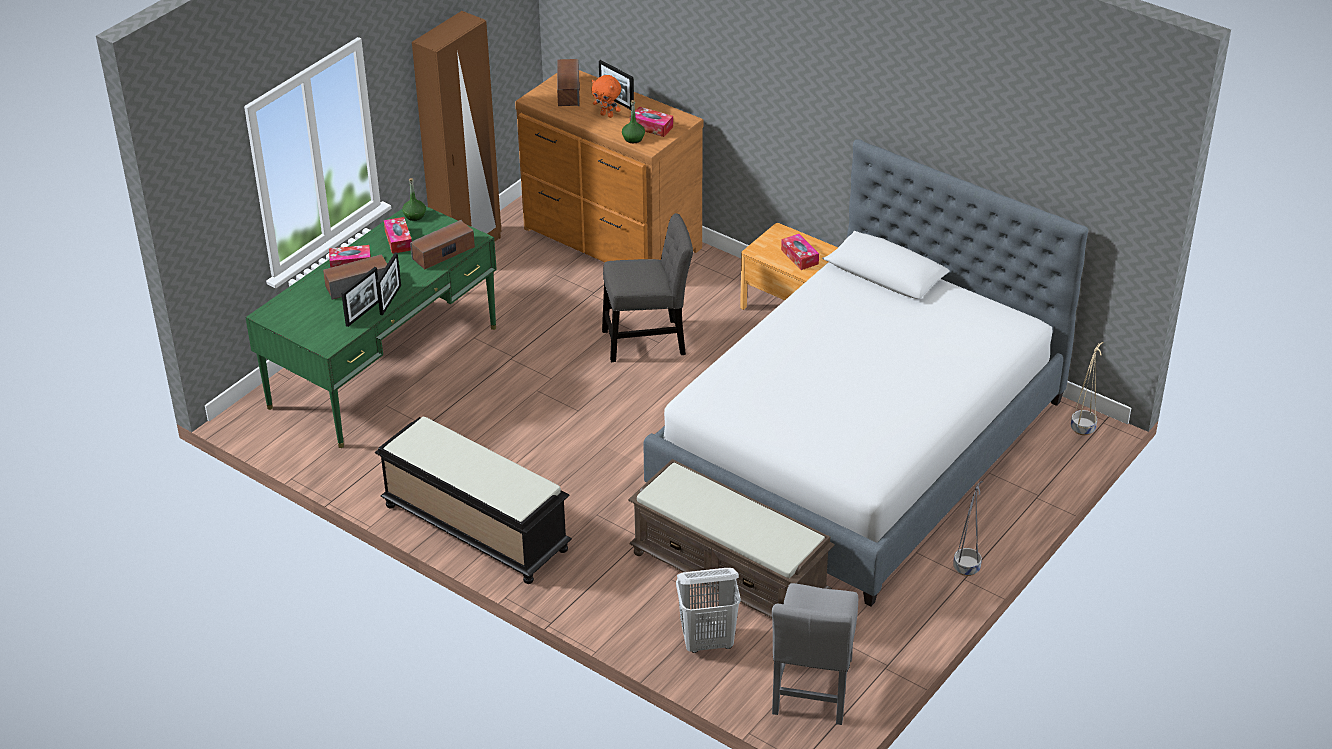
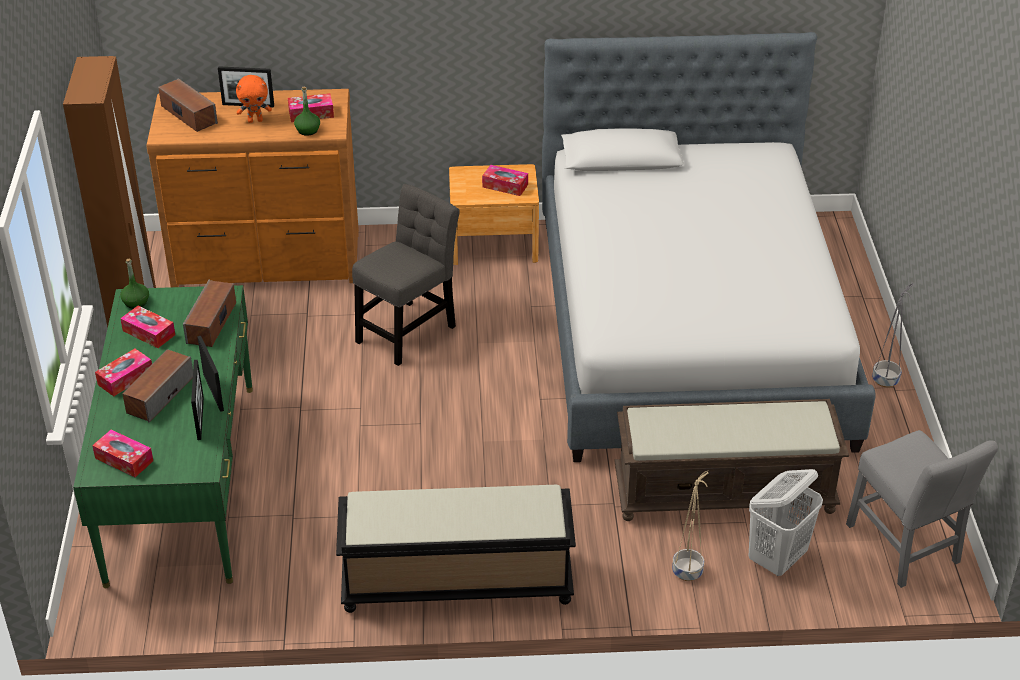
camera: 40 degrees left, 0 degrees up
(291, 315) = (124, 459): none -> tissue box
(1083, 429) = (828, 229): beige planter -> beige planter (688, 572)

